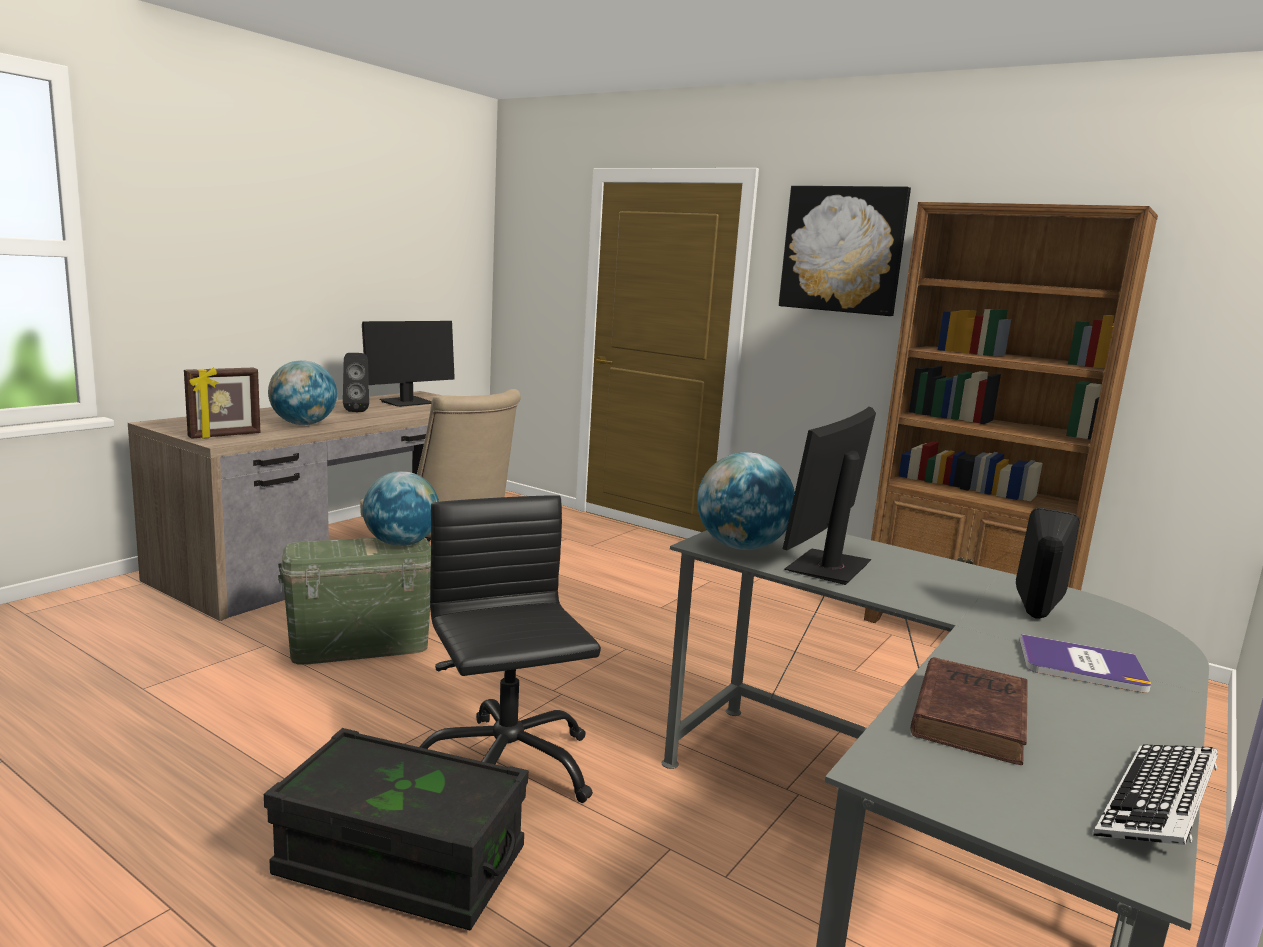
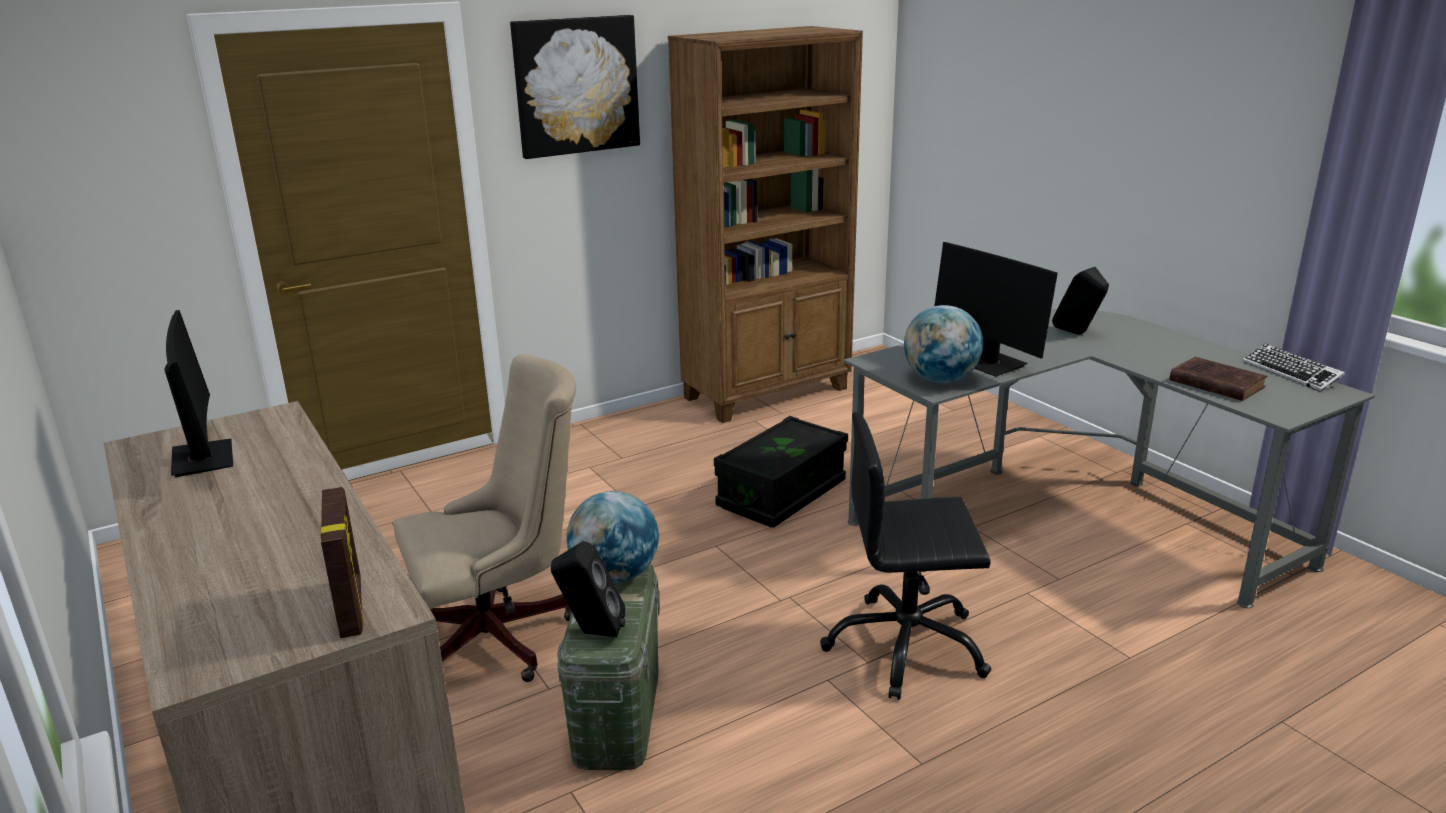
camera: 65 degrees left, 10 degrees up
(303, 424) = (310, 543): globe -> none
(356, 411) = (239, 500): black speaker -> black speaker (591, 632)
(401, 864) = (1031, 717): black storage box -> black storage box (782, 494)
(1081, 665) = (1146, 343): book -> none

